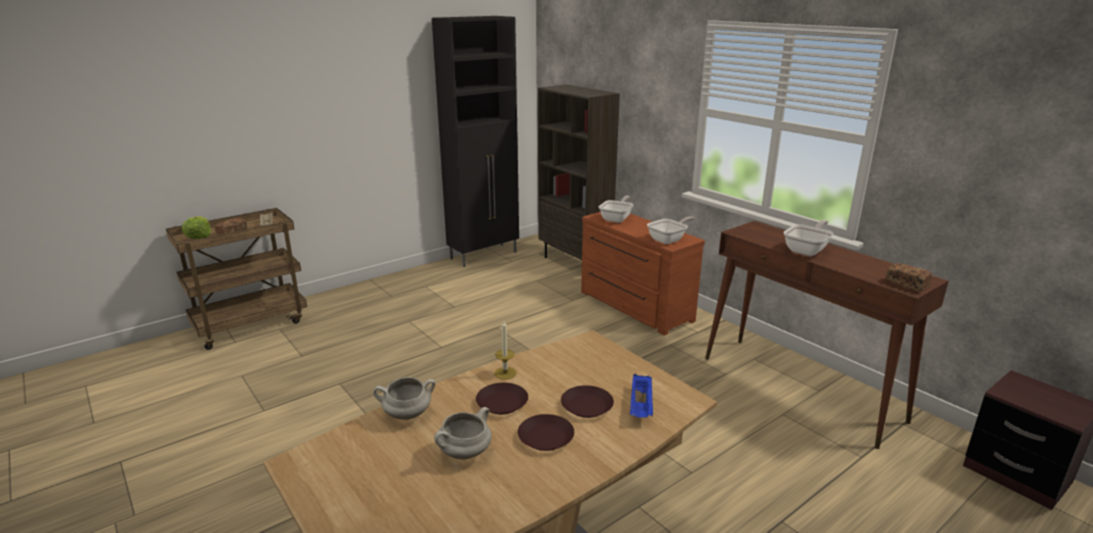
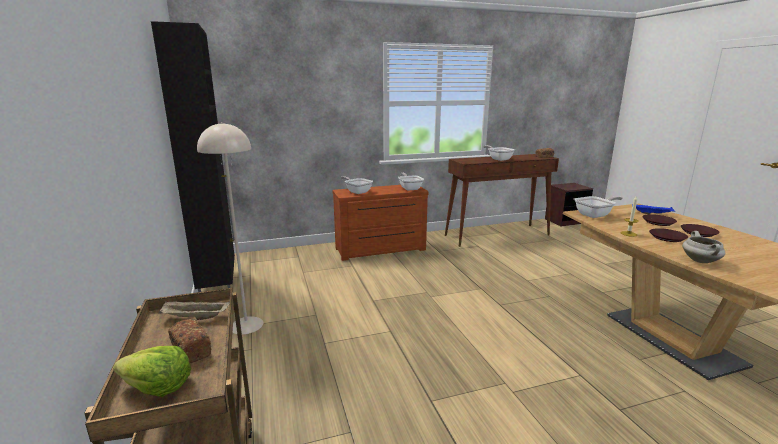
camera: 70 degrees left, 5 degrees down
(424, 284) = (246, 325): none -> beige floor lamp
(464, 453) = (732, 250): white cooking pot -> none
(575, 263) = (289, 253): brown bookcase -> none
(590, 354) = (595, 215): none -> frying pan

